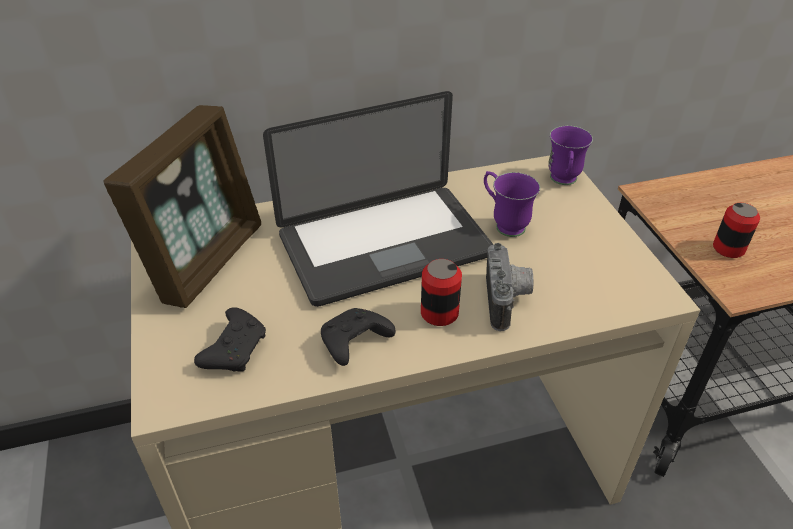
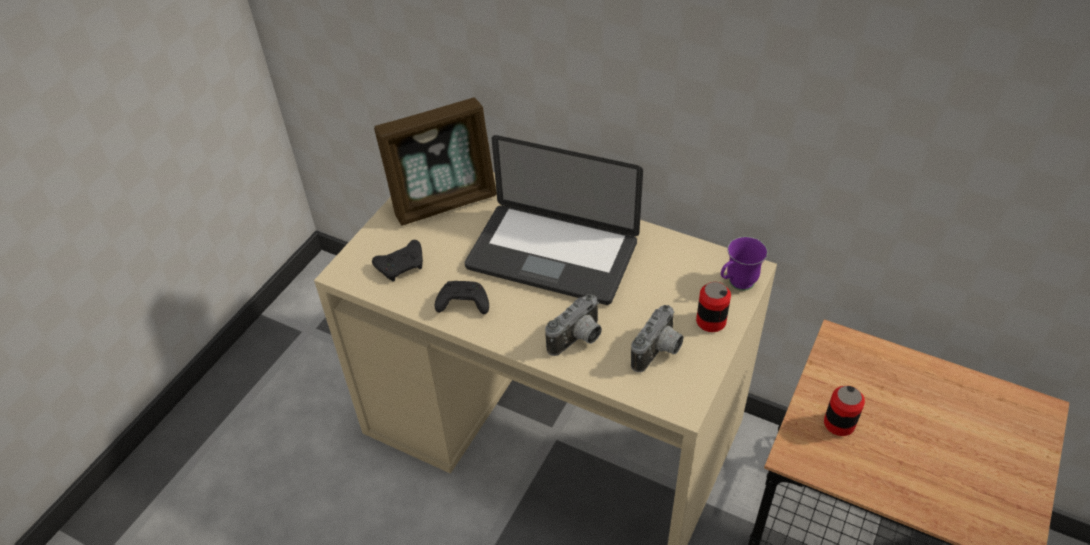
camera: 45 degrees right, 5 degrees up
(439, 313) = (529, 319): can -> can (711, 321)
(504, 224) = (647, 289): purple mug -> none
(584, 267) = (659, 352): none -> camera

